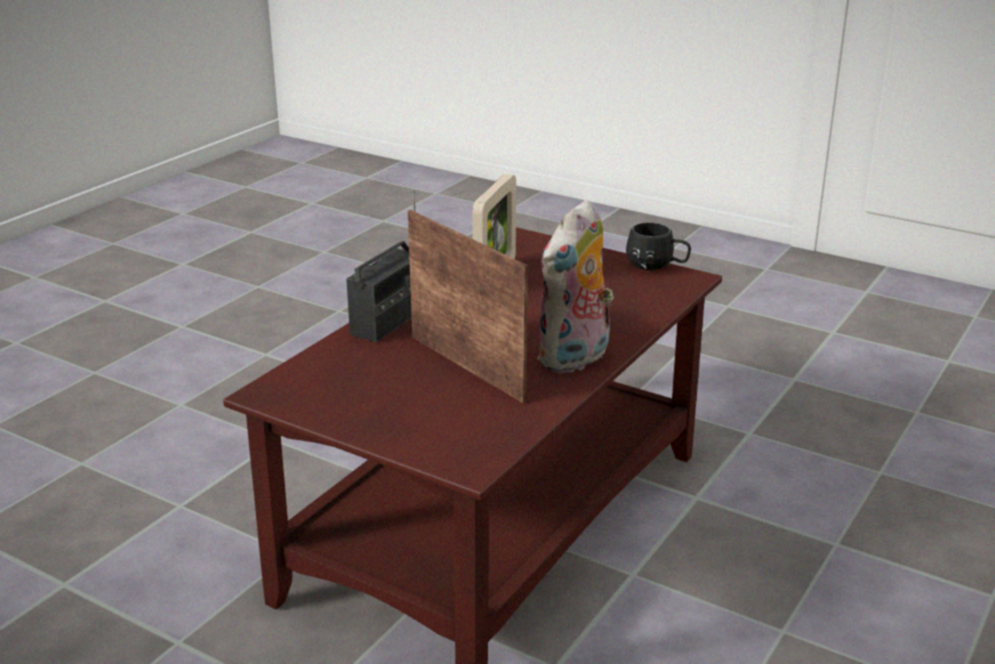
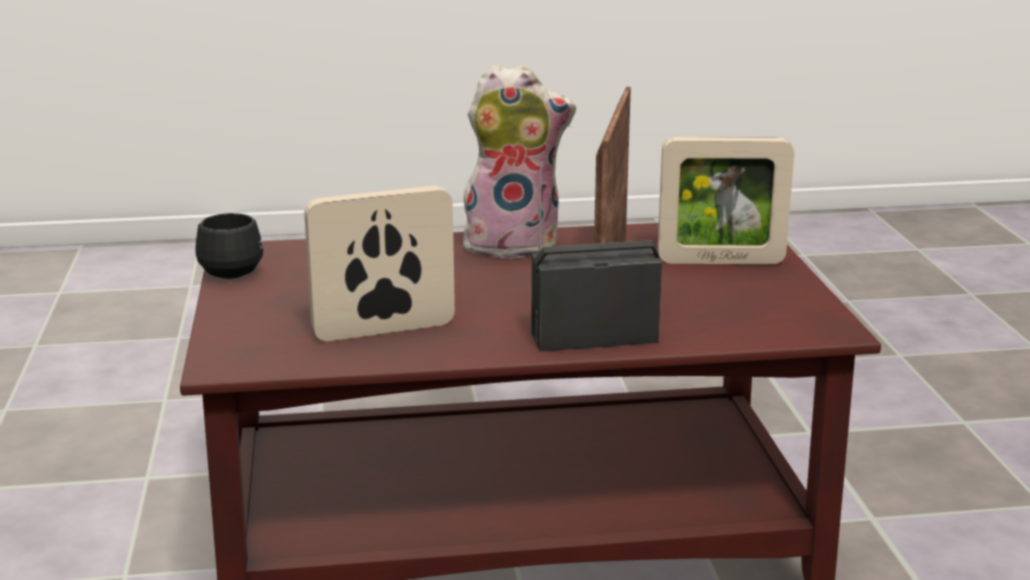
camera: 130 degrees left, 5 degrees down
(422, 416) = (720, 261): none -> picture frame

